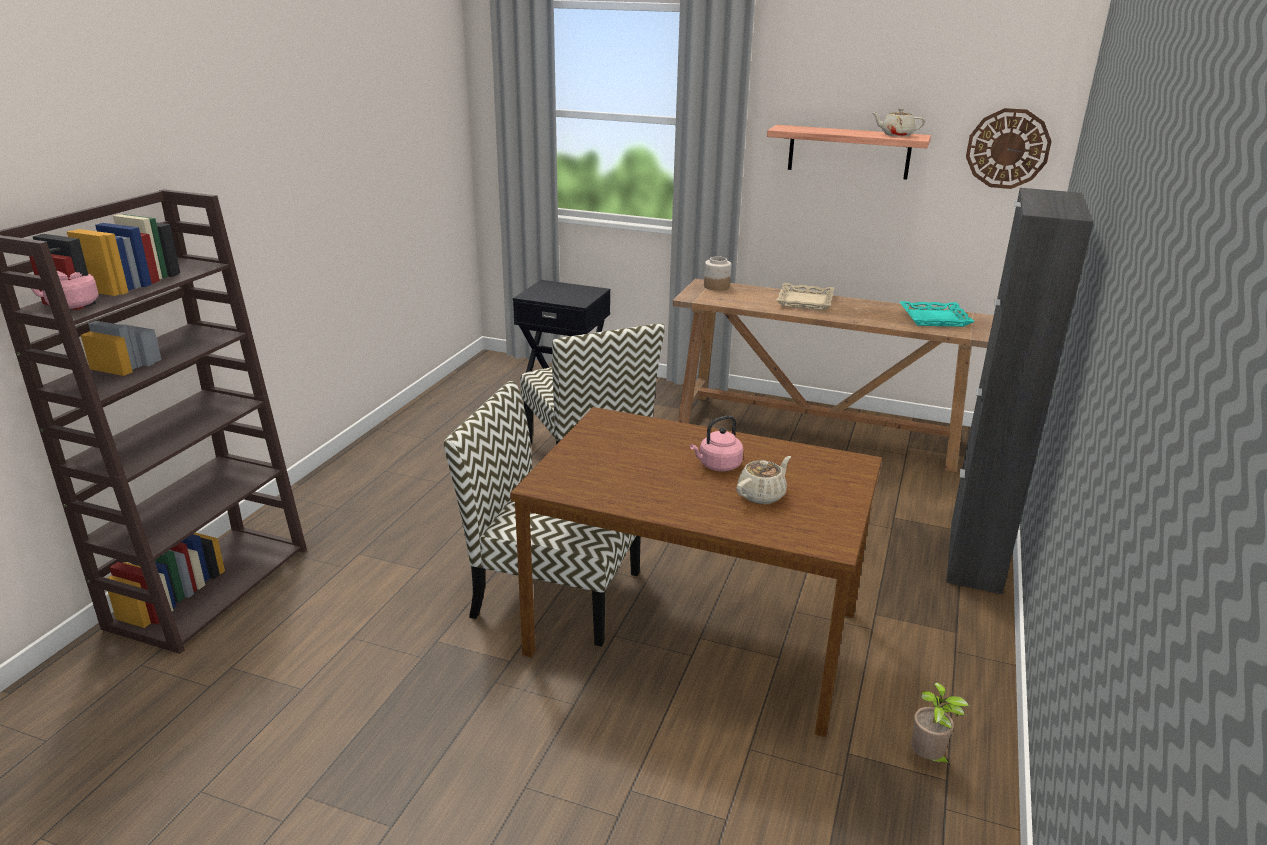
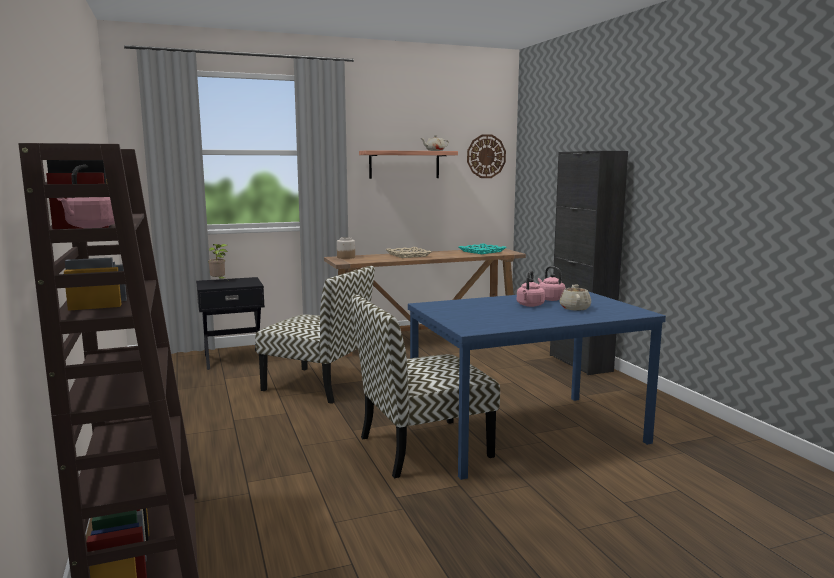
camera: 40 degrees left, 15 degrees down
(692, 633) = (526, 433): brown dining table -> blue dining table
(777, 462) = (550, 299): none -> pink kettle
(928, 759) = (697, 432): potted plant -> potted plant (219, 281)

